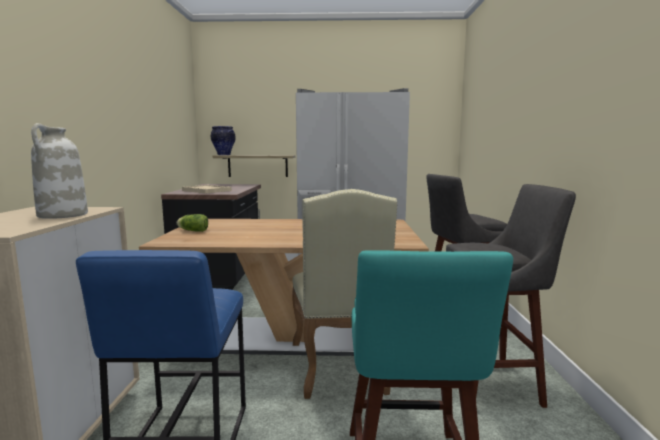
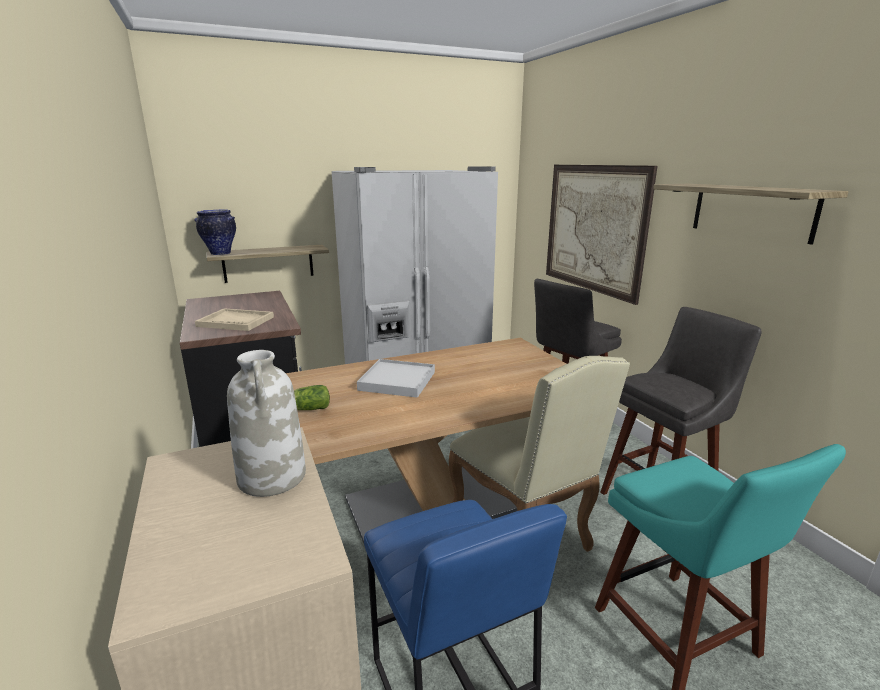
camera: 25 degrees left, 10 degrees up
(269, 227) = (397, 381): none -> white tray
(496, 137) = (594, 228): none -> picture
(589, 86) = (751, 211): none -> shelf

